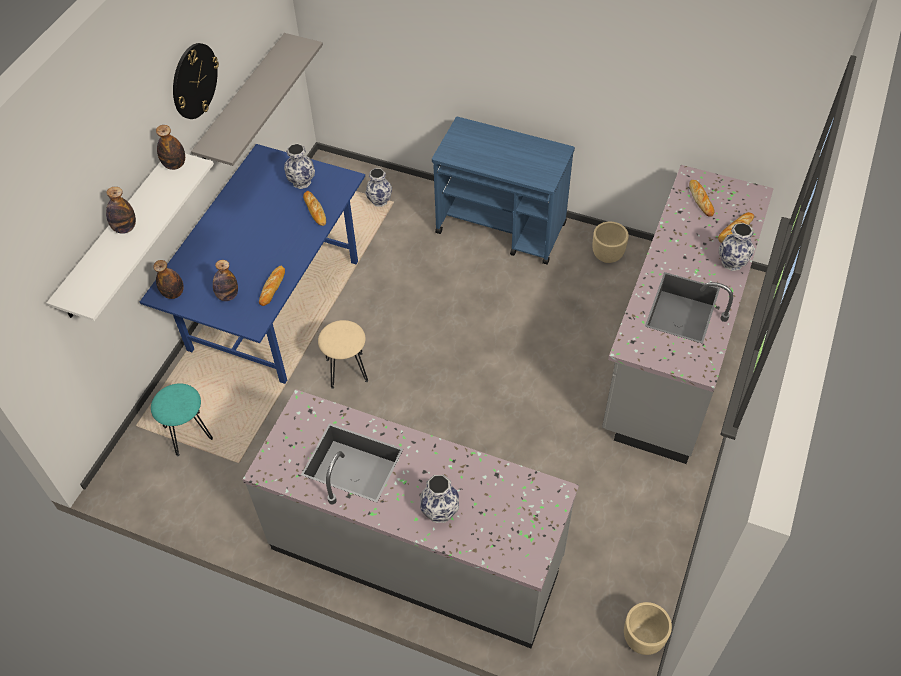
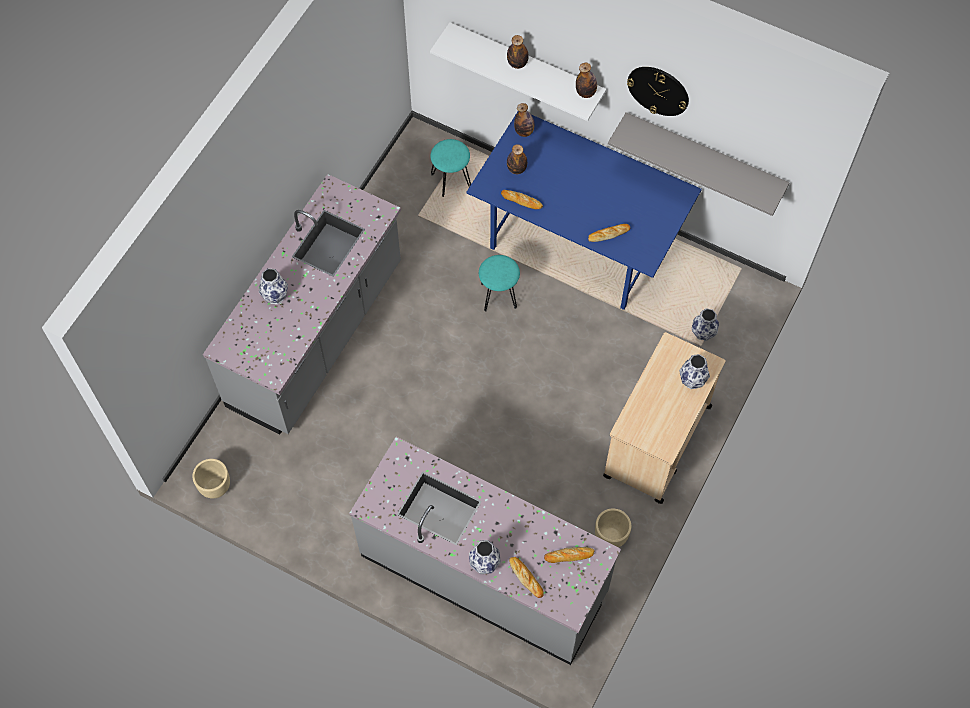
camera: 95 degrees right, 10 degrees up
(301, 182) = (645, 224): vase -> vase (691, 380)
(347, 370) = (498, 295): beige stool -> turquoise stool
(502, 228) = (656, 442): blue cart -> beige cart

